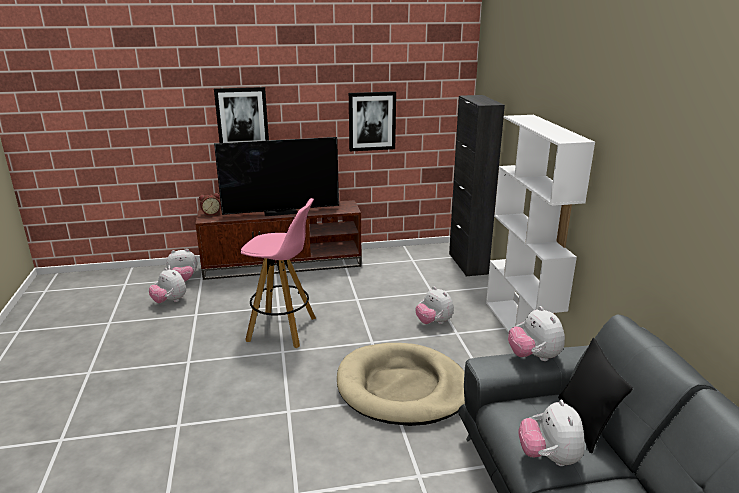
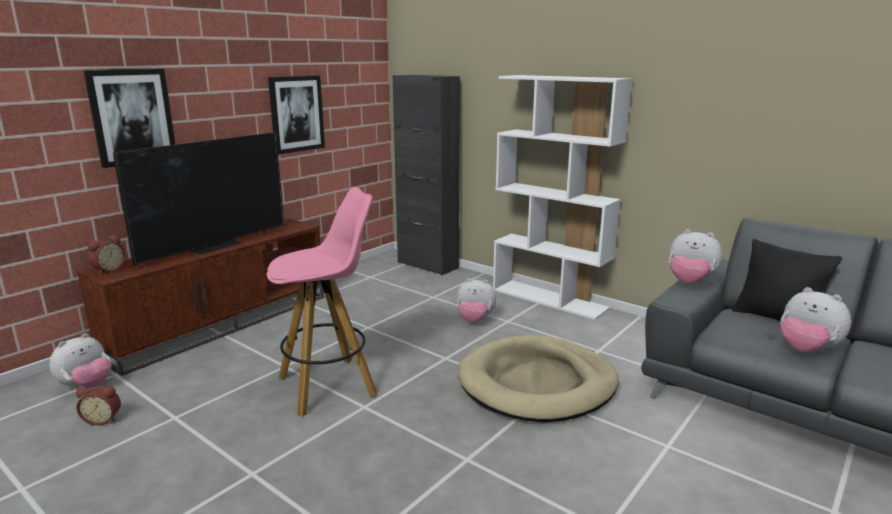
camera: 40 degrees left, 5 degrees down
(170, 301) = (103, 419): plush toy -> alarm clock

